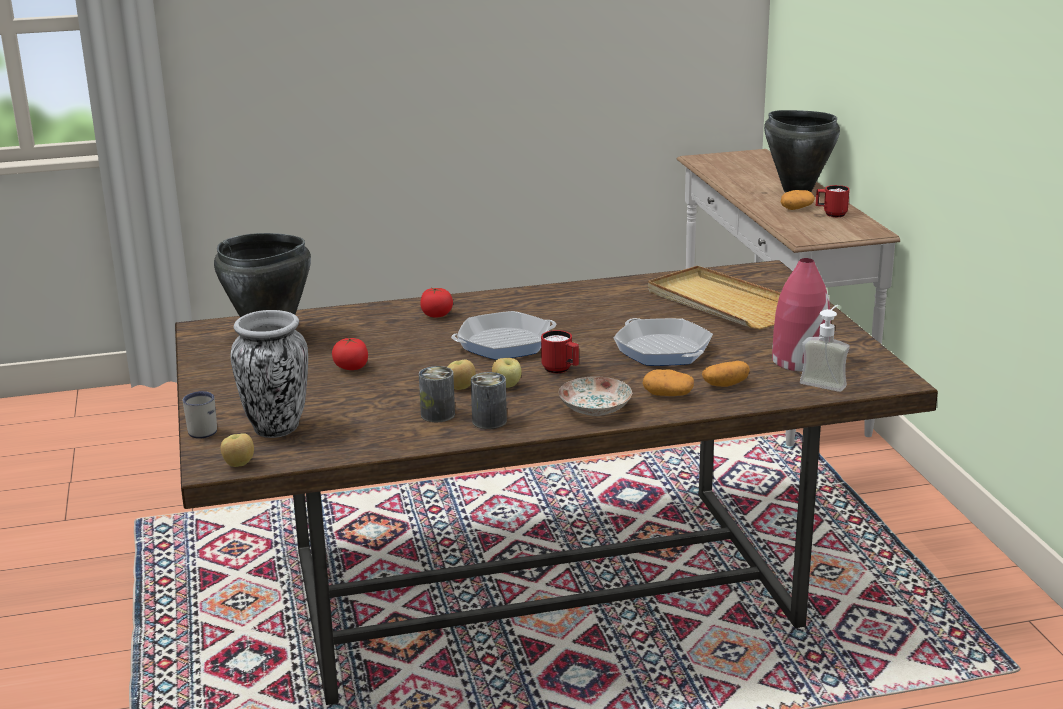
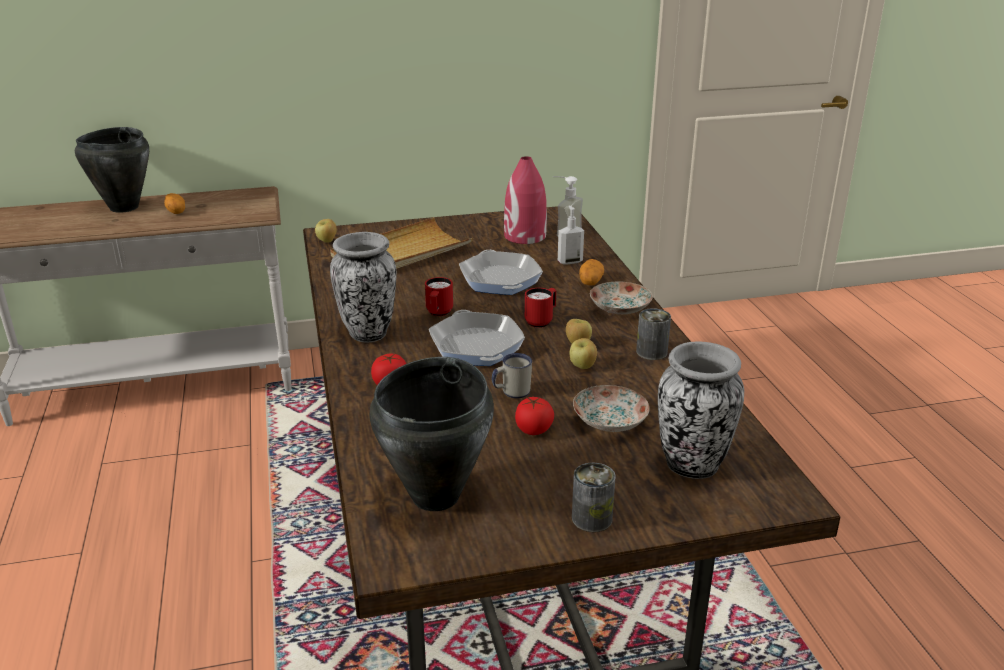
camera: 90 degrees left, 5 degrees up
(202, 430) = (708, 518): white mug -> white mug (511, 392)
(238, 464) = (780, 482): apple -> apple (327, 241)
(357, 398) = (611, 421): none -> plate
(437, 414) = (642, 376): can -> can (592, 518)
(530, 301) = (368, 333): none -> vase
(663, 350) = (500, 279): frying pan -> frying pan turned 105 degrees clockwise
(725, 384) = (569, 261): potato -> soap dispenser
(831, 214) = (203, 201): red mug -> red mug (438, 313)

